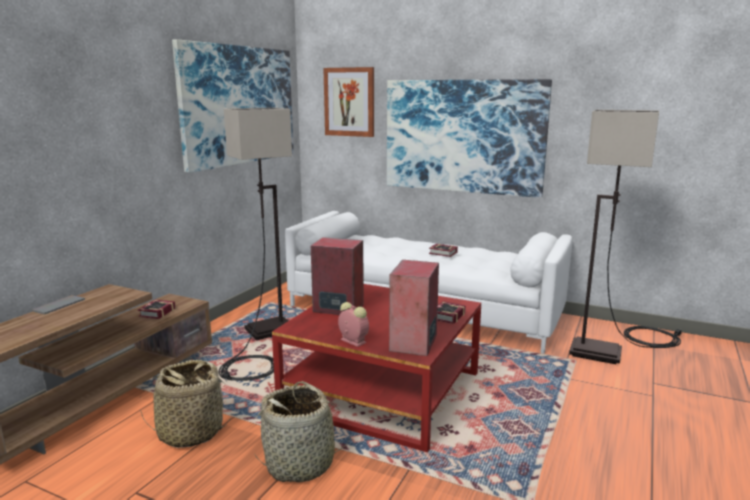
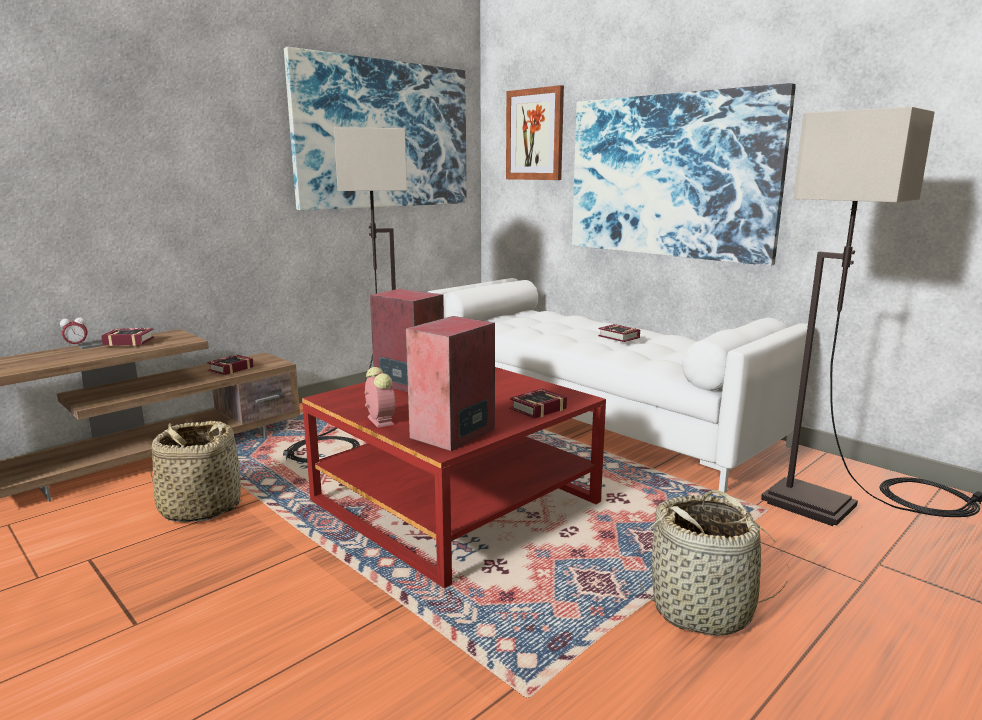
camera: 20 degrees right, 0 degrees up
(37, 311) = (76, 345): none -> alarm clock
(81, 302) = (127, 341): none -> book
(300, 464) = (281, 567): basket -> basket (703, 609)

